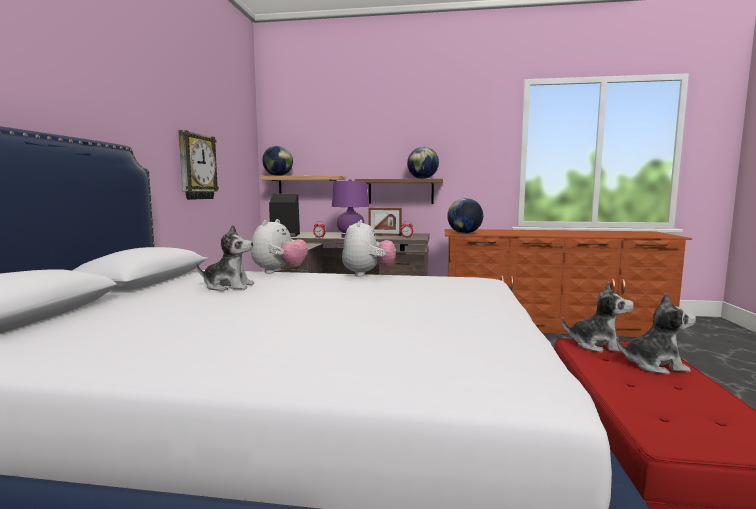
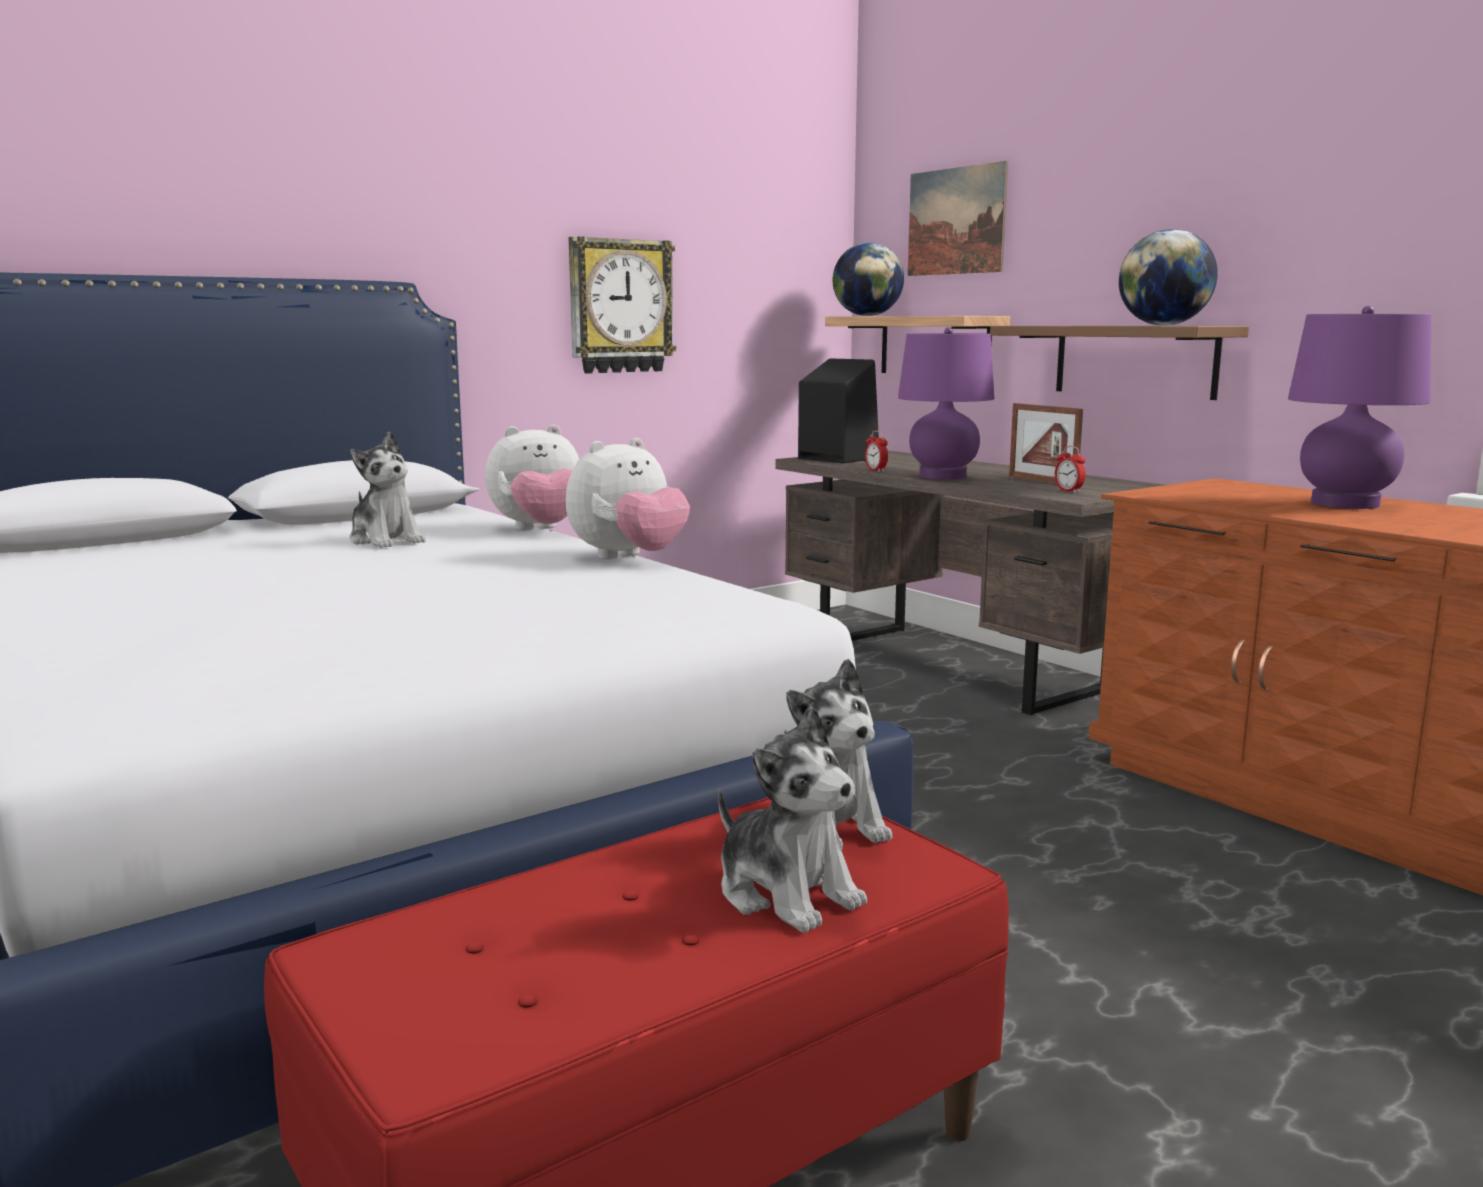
camera: 45 degrees right, 5 degrees up
(315, 139) = (956, 221): none -> picture
(464, 233) = (1173, 496): globe -> none
(504, 231) = (1345, 504): none -> purple table lamp

